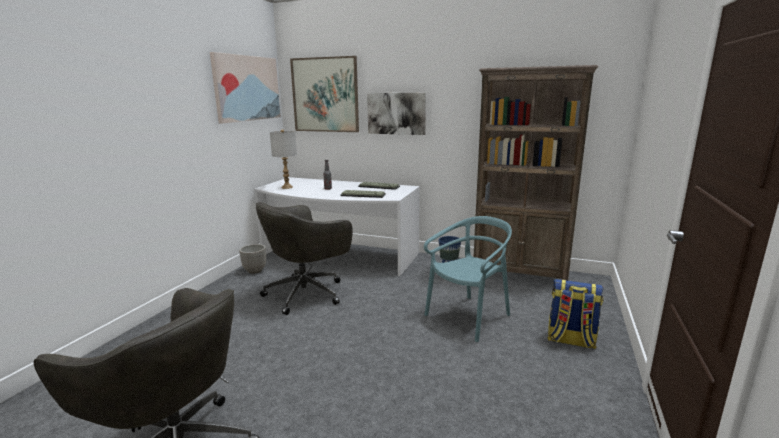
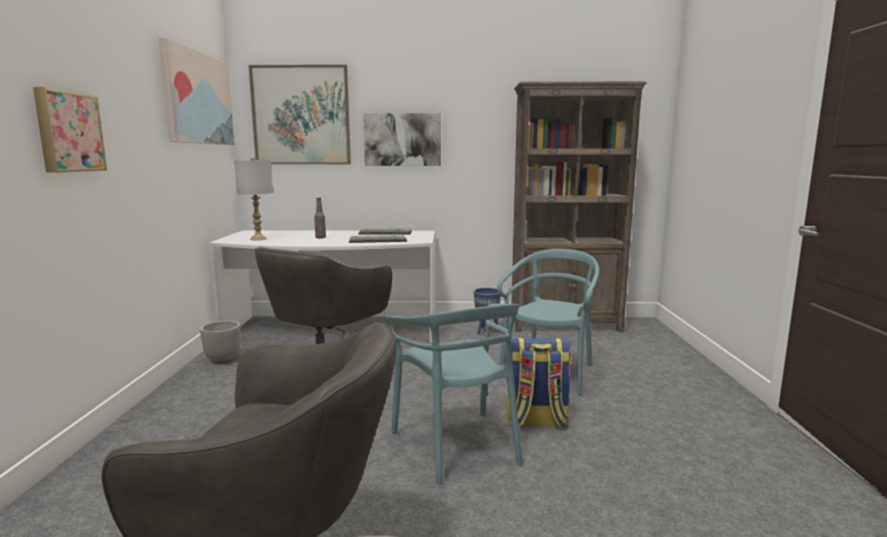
camera: 20 degrees left, 5 degrees down
(132, 129) = (68, 132): none -> picture
(352, 366) = (457, 445): none -> turquoise chair
(570, 340) = (670, 379): backpack -> backpack (535, 421)

